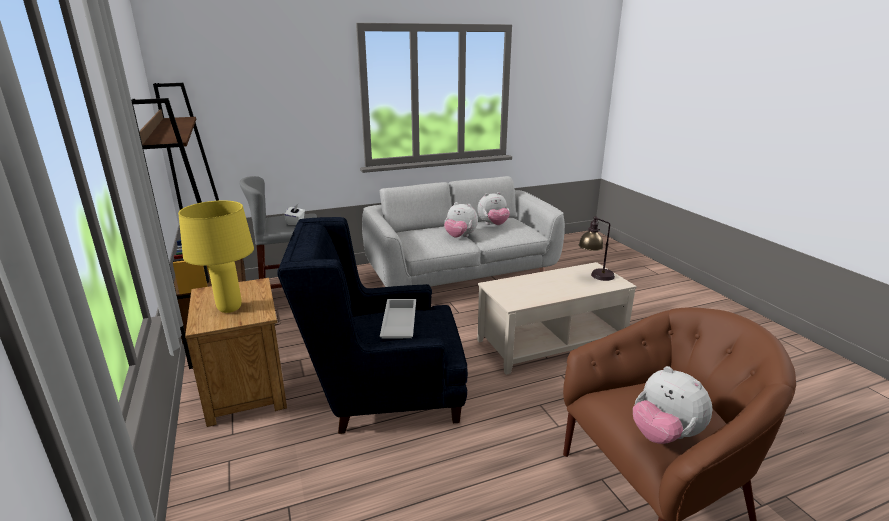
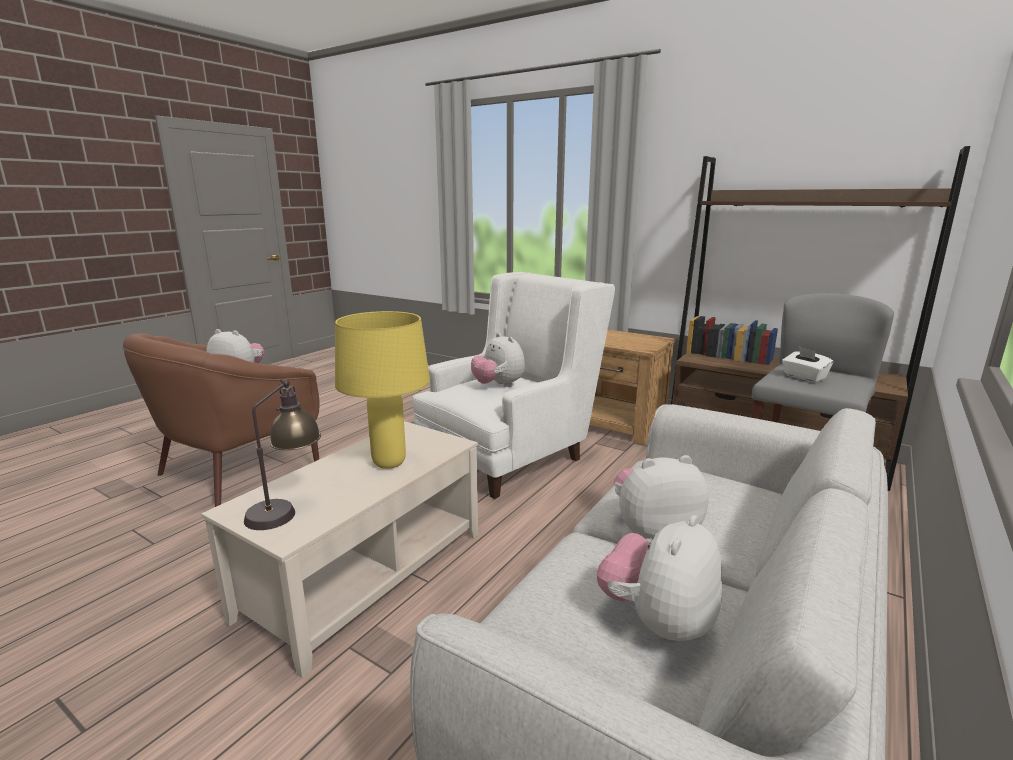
camera: 145 degrees right, 5 degrees down
(229, 309) = (611, 337): yellow table lamp -> yellow table lamp (389, 462)
(383, 393) = (511, 454): blue armchair -> white armchair
(398, 325) = (498, 385): white tray -> plush toy

